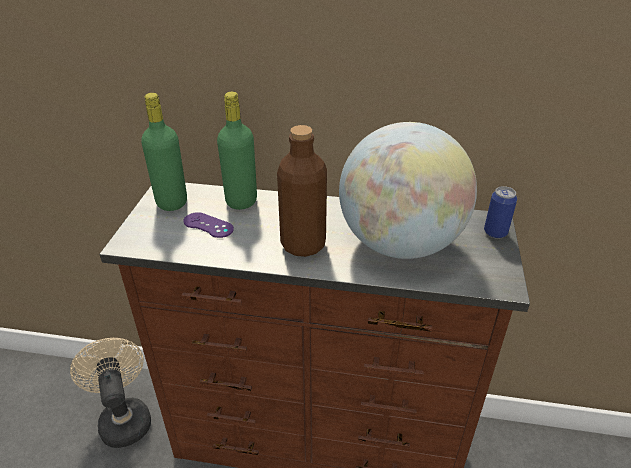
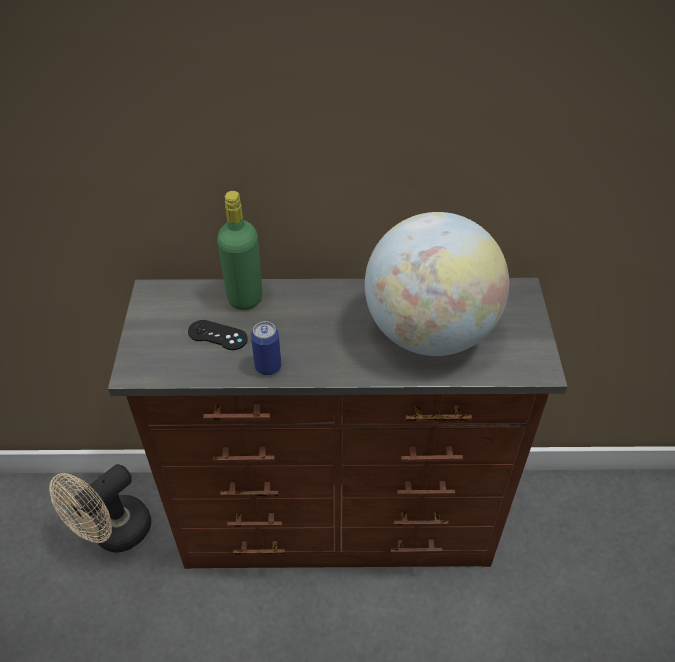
camera: 10 degrees left, 10 degrees up
(124, 418) = (113, 534): beige fan -> beige fan turned 105 degrees counterclockwise
(172, 202) = (166, 309): green bottle -> none
(208, 225) = (217, 335): purple game controller -> black game controller
(303, 244) = (328, 347): brown bottle -> none
(495, 232) = (524, 305): can -> can (268, 367)

